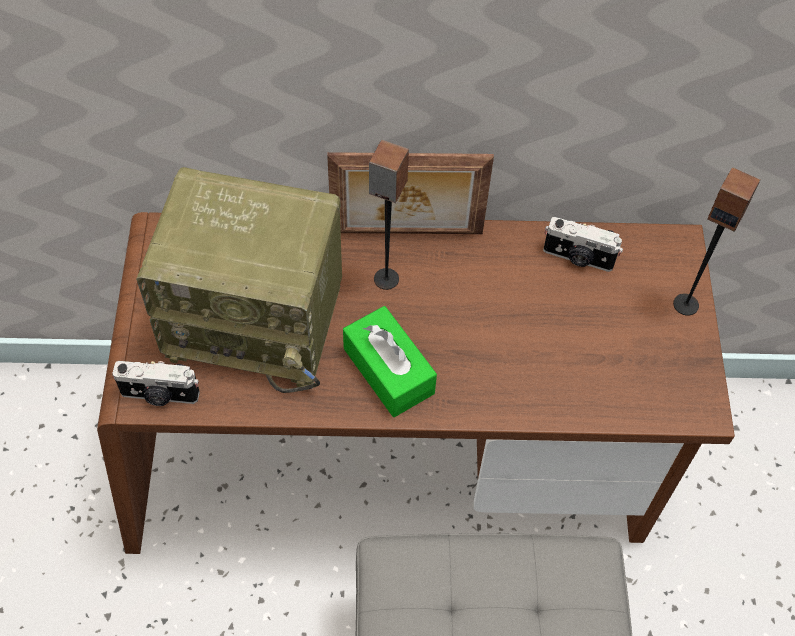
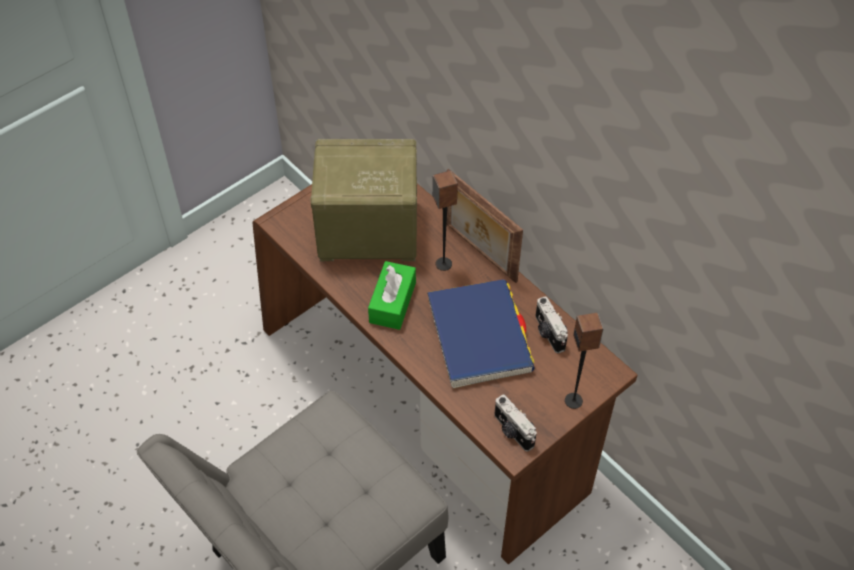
camera: 50 degrees right, 5 degrees down
(159, 395) = (288, 228): camera -> camera (512, 431)
(258, 319) = (366, 233): radio -> radio turned 120 degrees clockwise
(520, 323) = (479, 336): none -> blue book

